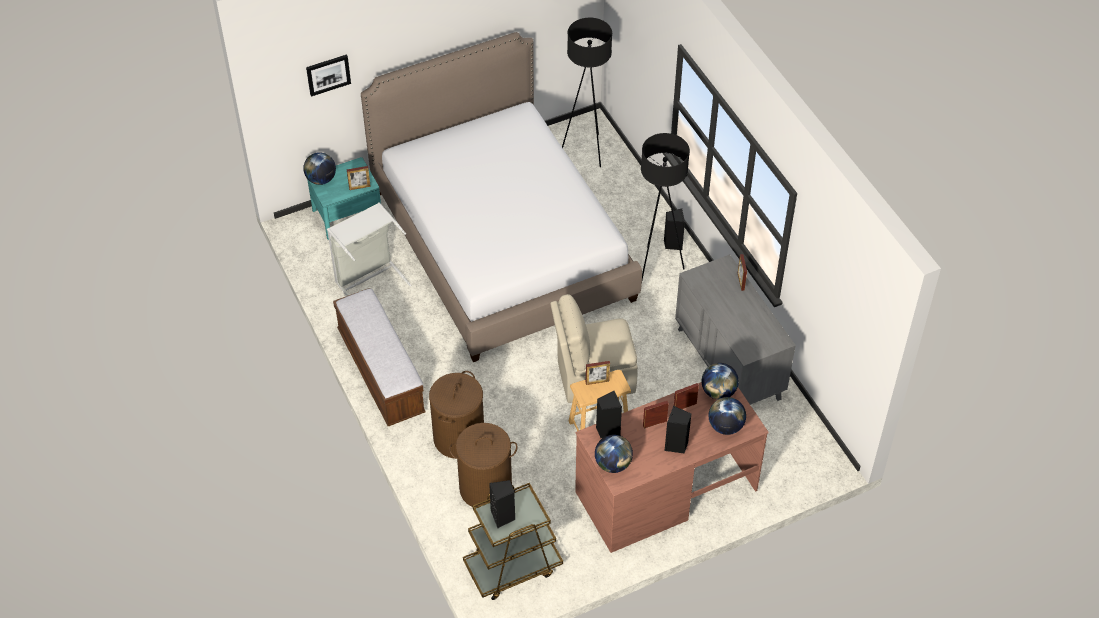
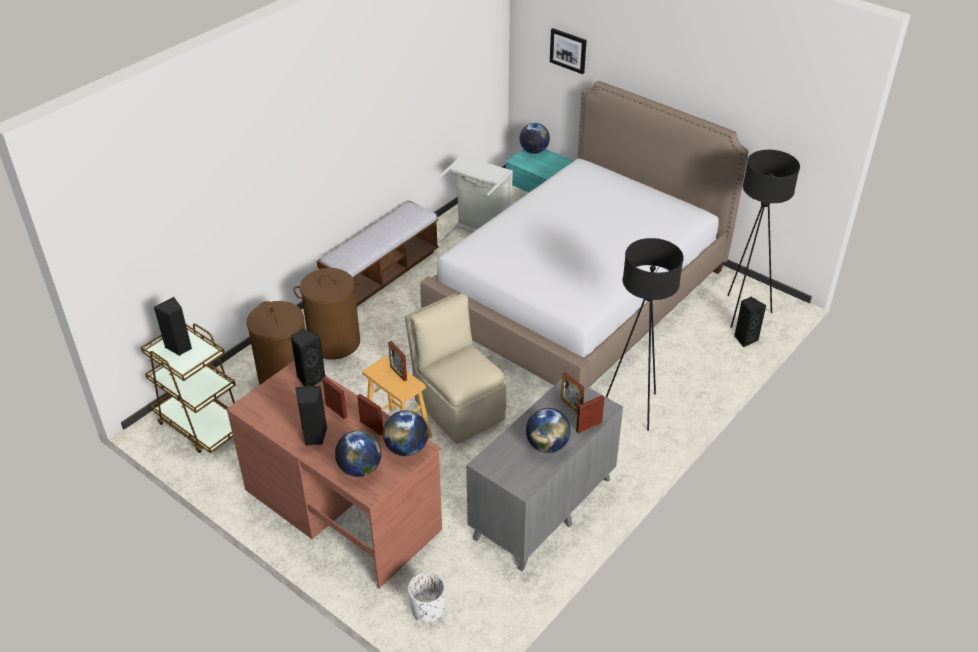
camera: 65 degrees right, 10 degrees down
(359, 187) = (542, 172): picture frame -> picture frame (571, 406)
(613, 464) = (267, 396): globe -> globe (547, 445)
(672, 244) = (675, 411): black speaker -> black speaker (745, 339)
(789, 467) = (427, 609): none -> white planter

